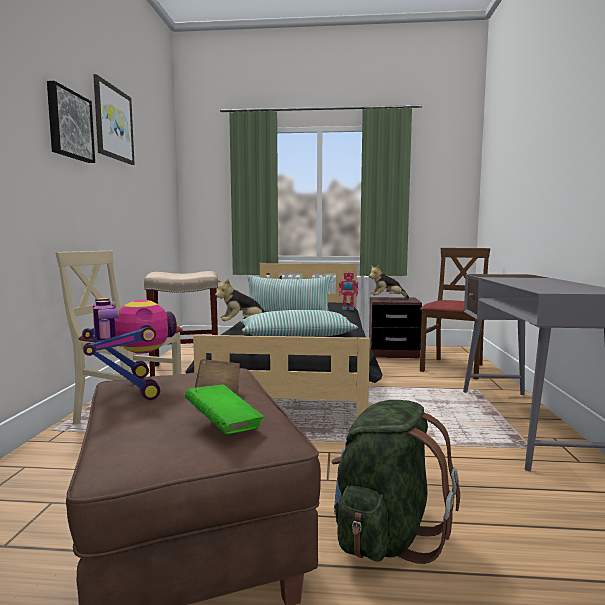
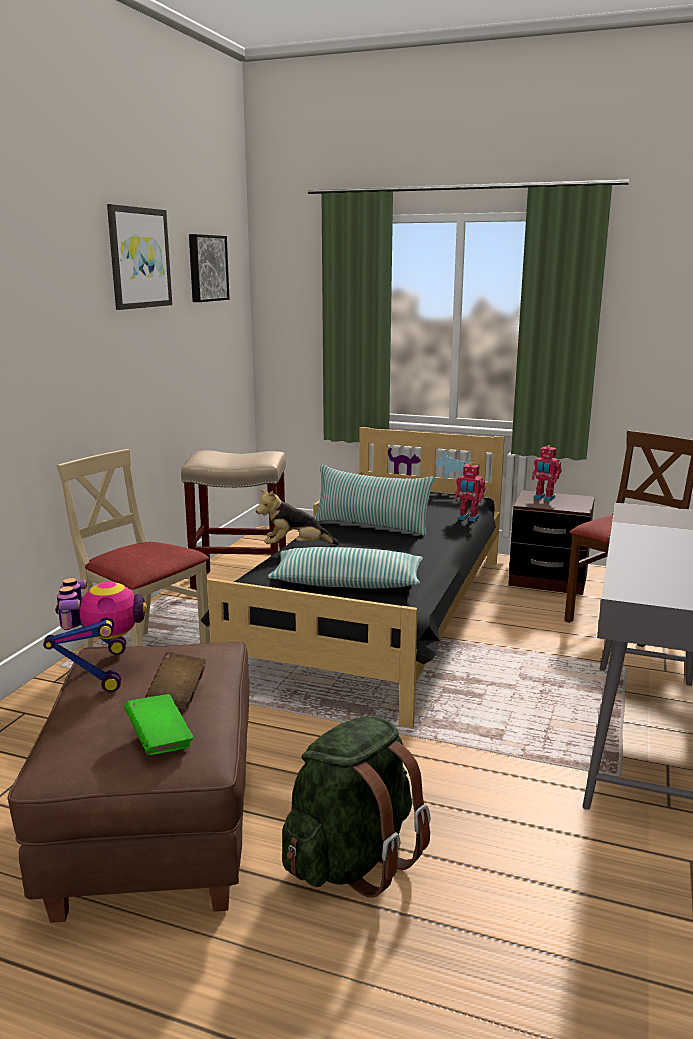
camera: 15 degrees right, 10 degrees up
(69, 125) = (74, 290): picture -> picture (206, 268)
(387, 299) = (544, 498): plush toy -> toy robot

